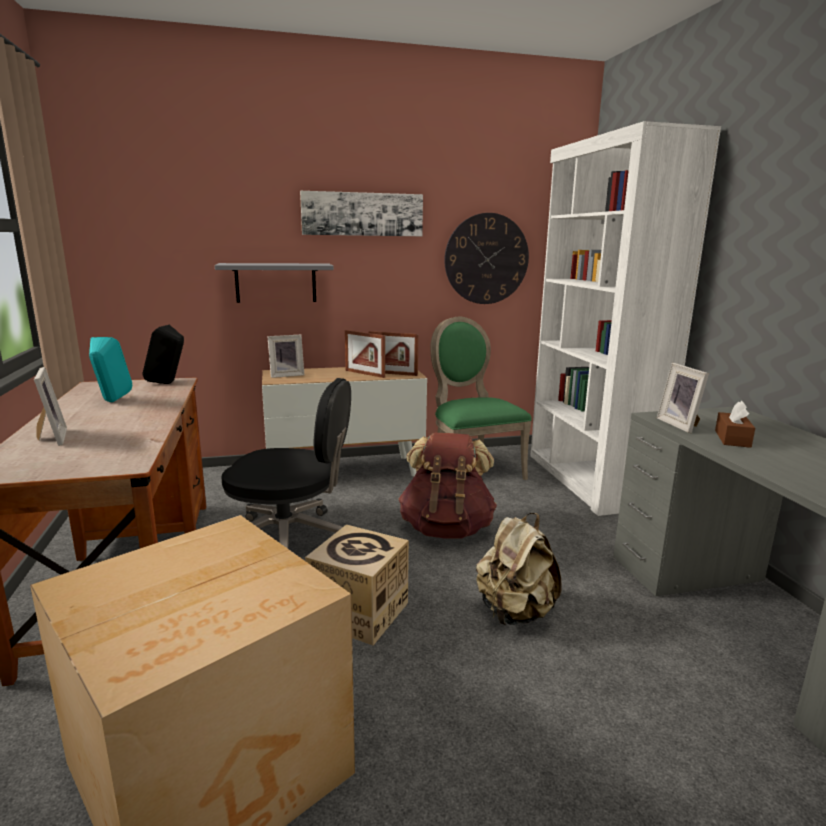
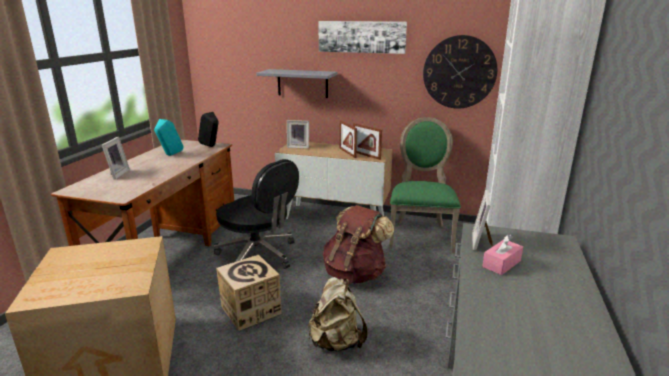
camera: 30 degrees right, 5 degrees up
(732, 438) = (501, 264): brown tissue box -> pink tissue box

